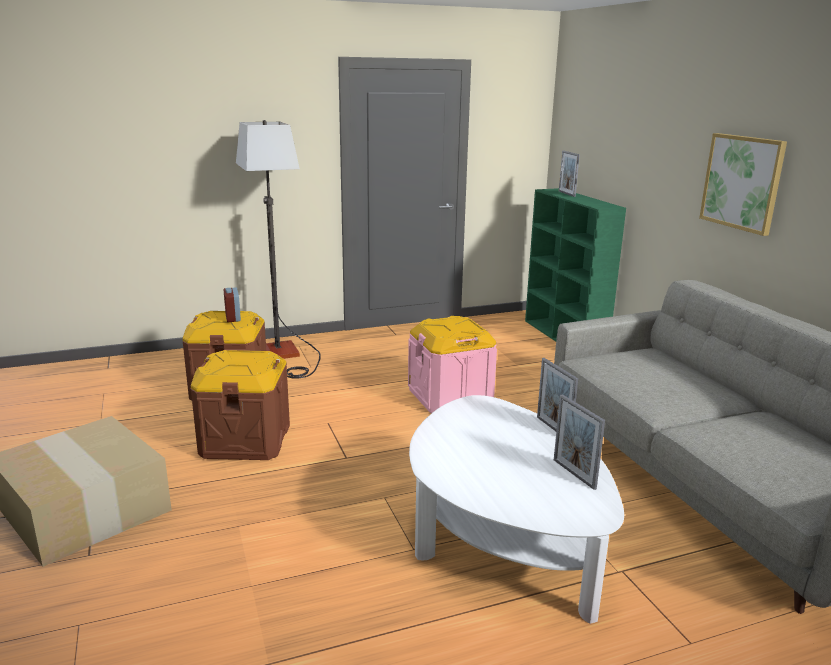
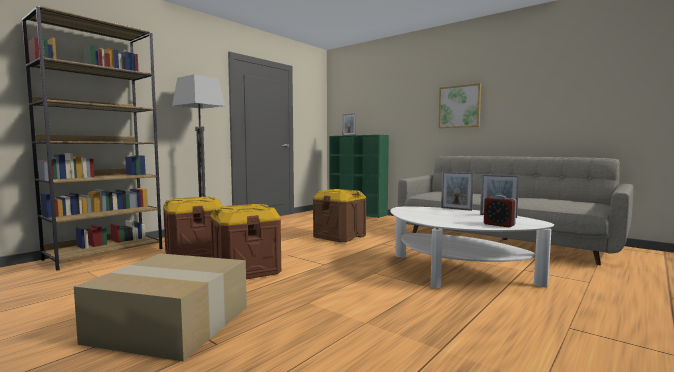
camera: 30 degrees left, 15 degrees down
(147, 363) = (105, 254): none -> brown bookcase
(233, 318) = (198, 198): alarm clock -> alarm clock (499, 225)
(450, 397) = (339, 236): pink storage box -> brown storage box

